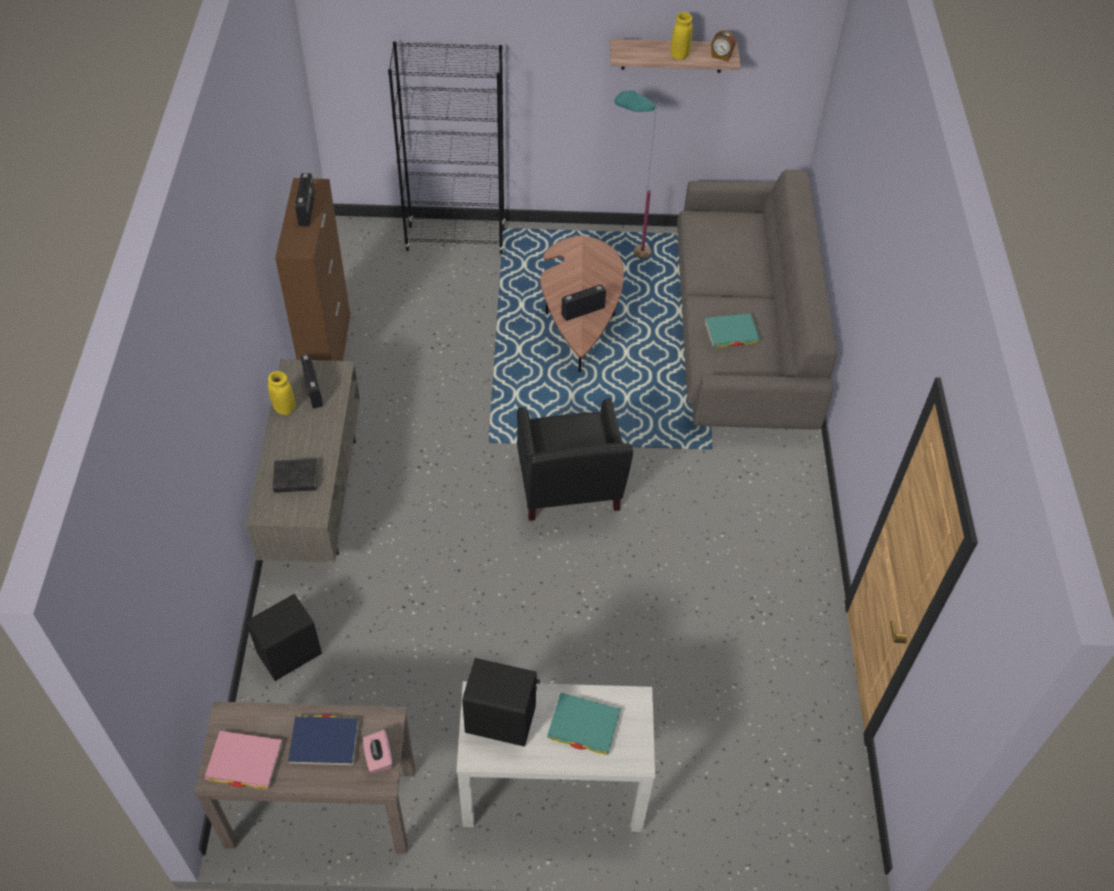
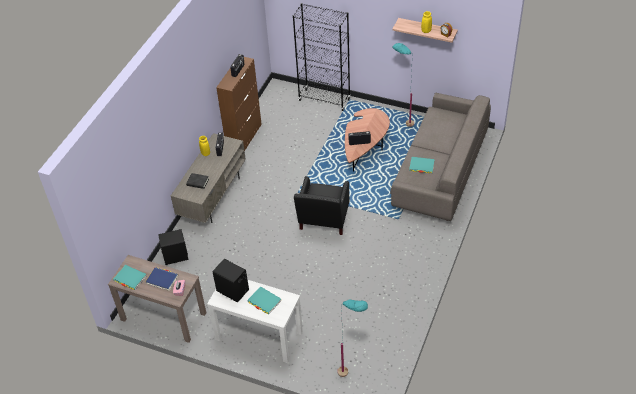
camera: 25 degrees right, 5 degrees down
(245, 762) = (130, 278): pink book -> turquoise book
(785, 815) = (352, 375): none -> turquoise floor lamp

